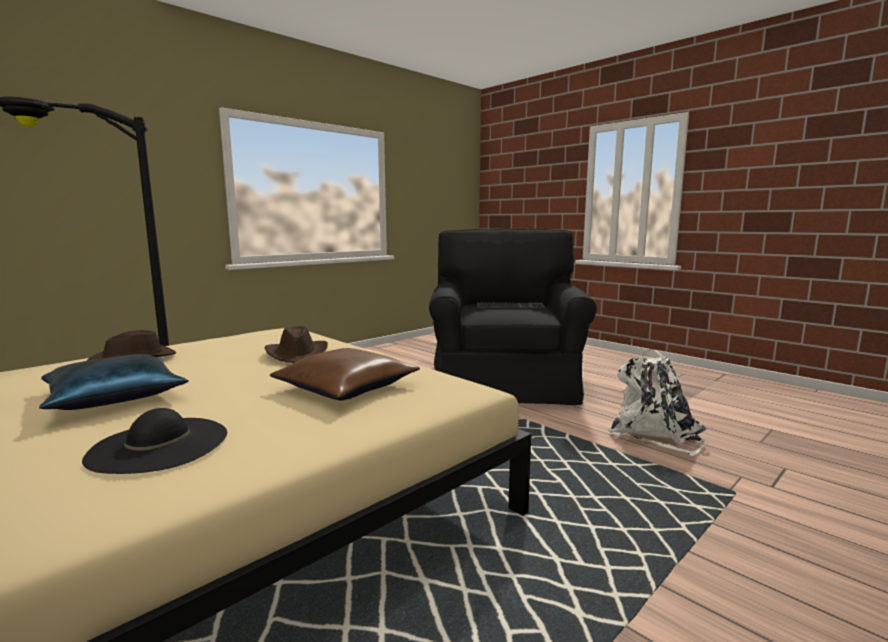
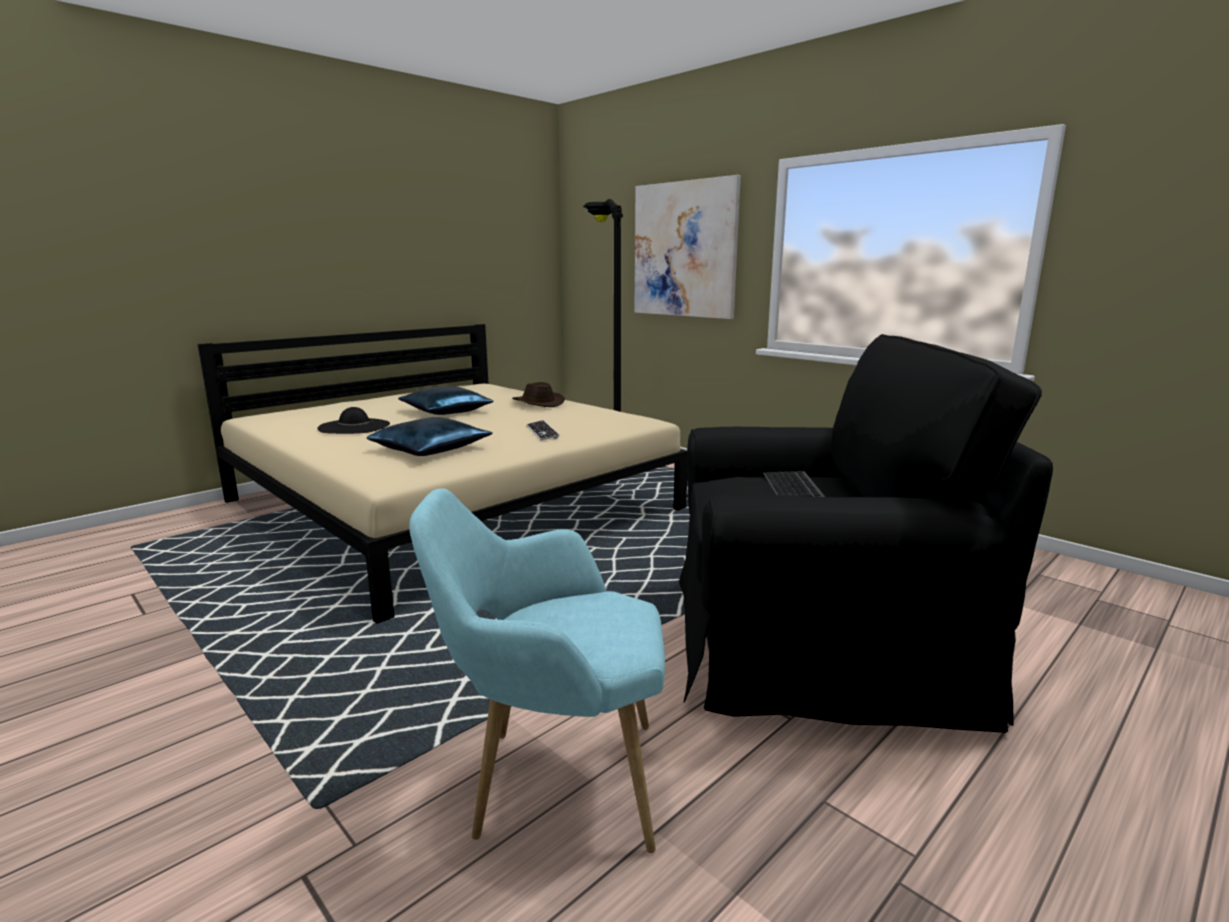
camera: 90 degrees right, 5 degrees up
(111, 174) = (684, 250): none -> picture
(297, 354) = (542, 432): brown hat -> keyboard
(345, 387) = (431, 449): brown pillow -> blue pillow
(654, 434) = (553, 782): white backpack -> turquoise armchair

